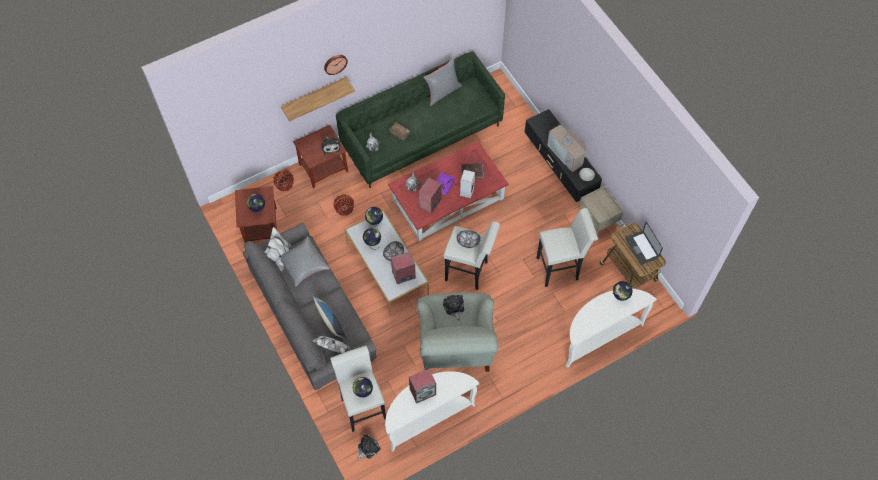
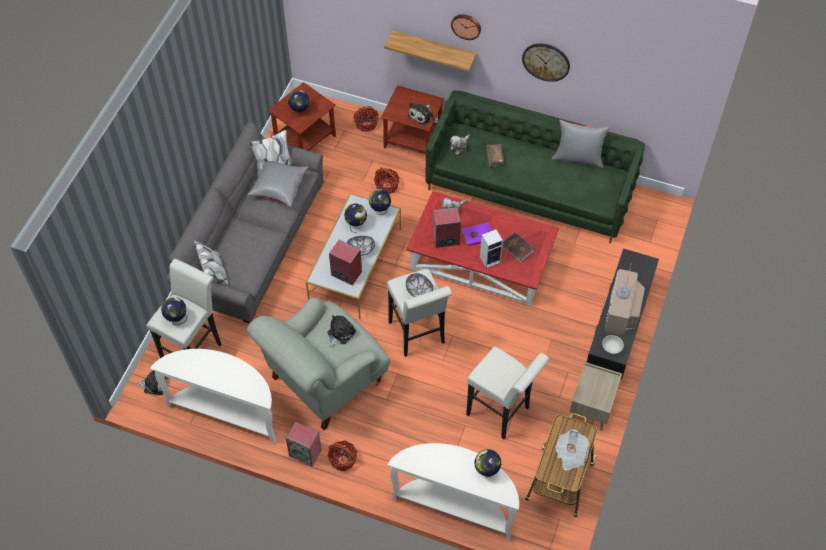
camera: 50 degrees right, 5 degrees down
(330, 322) = (239, 250): pillow -> none
(396, 47) = (546, 61): none -> wall clock
(423, 391) = (219, 366): speaker -> speaker (306, 453)
(518, 375) = (343, 459): none -> basket
(641, 248) = (570, 455): laptop -> newspaper

